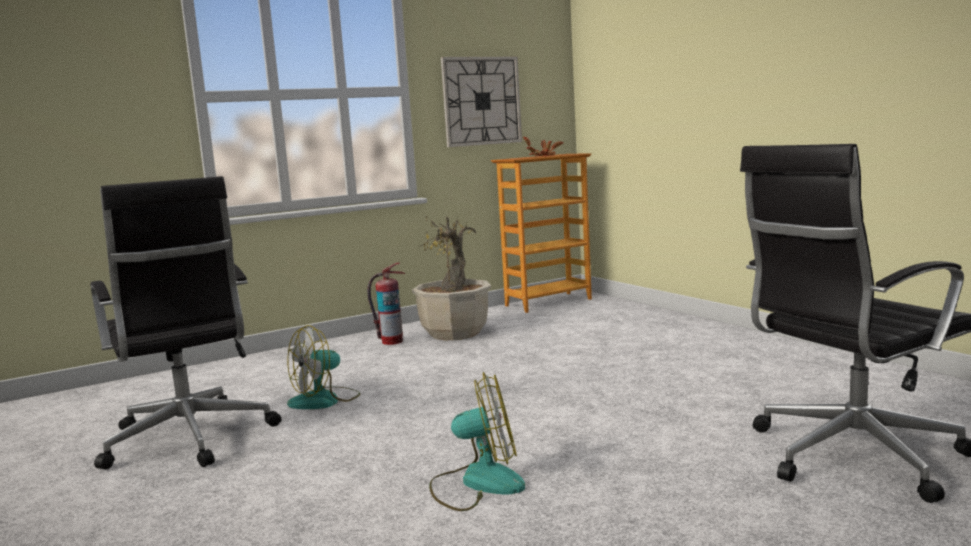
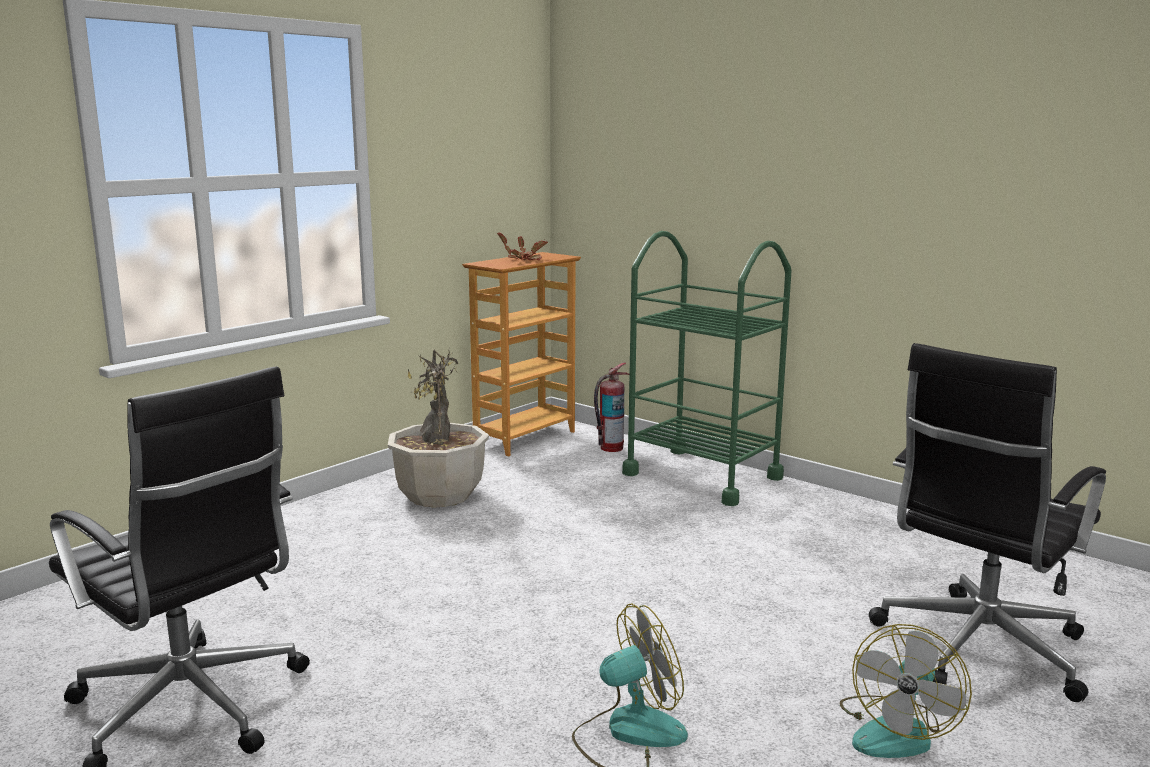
camera: 20 degrees left, 5 degrees up
(325, 400) = (341, 621): fan -> fan (896, 730)
(391, 341) = (362, 513): fire extinguisher -> fire extinguisher (610, 448)
(481, 101) = (451, 187): wall clock -> none
(677, 327) = (702, 476): none -> green cart

